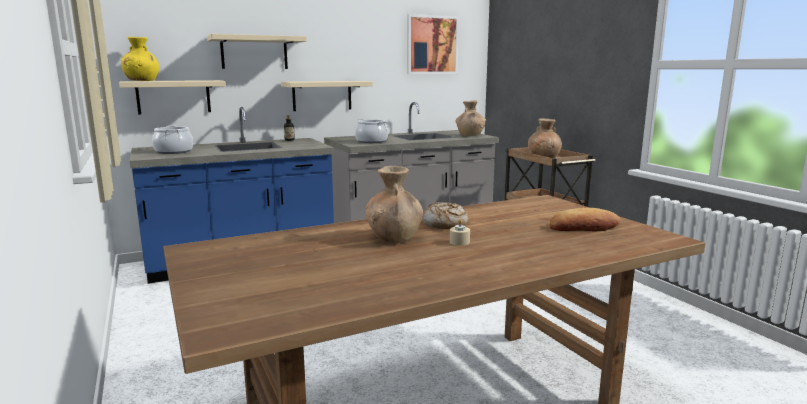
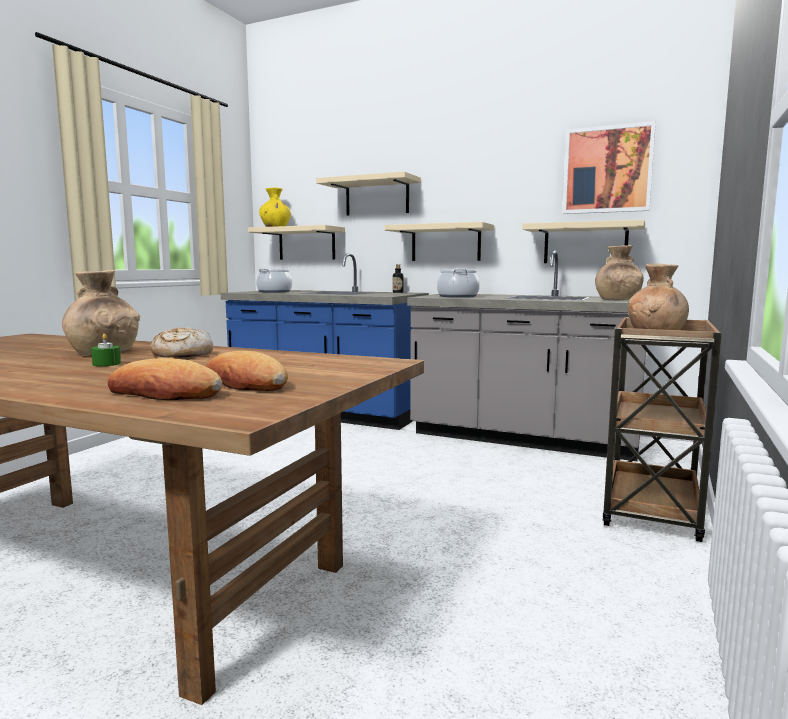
camera: 50 degrees right, 5 degrees down
(421, 95) = (585, 244): none -> beige shelf
(459, 242) = (106, 364): beige candle -> green candle
(597, 242) = (165, 393): none -> bread

